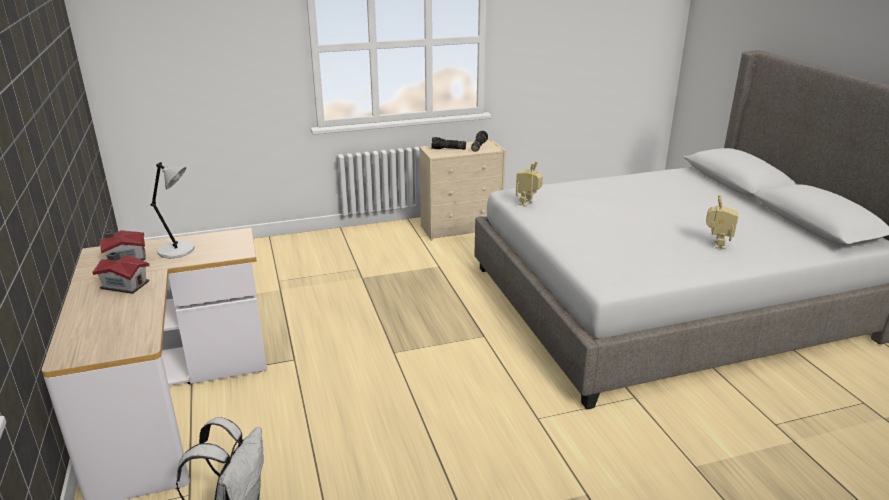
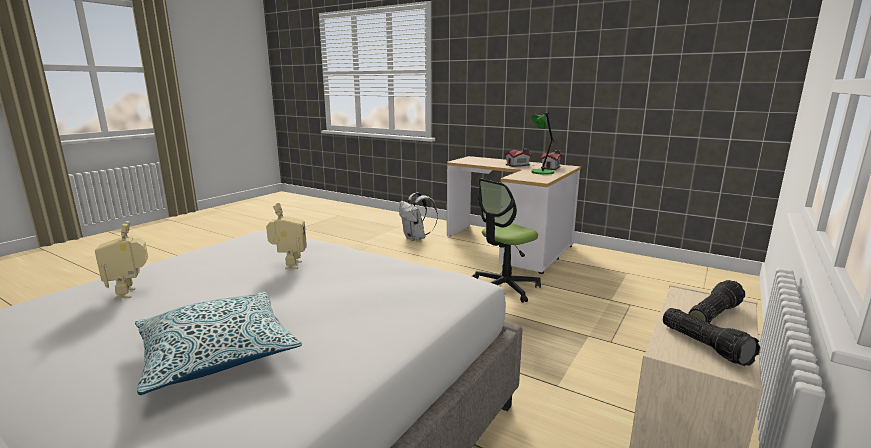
camera: 140 degrees right, 10 degrees down
(178, 250) = (541, 172): grey table lamp -> green table lamp
(327, 340) = (504, 287): none -> office chair
(528, 204) = (420, 272): toy robot -> toy robot (289, 265)
(659, 198) = (218, 353): none -> pillow

